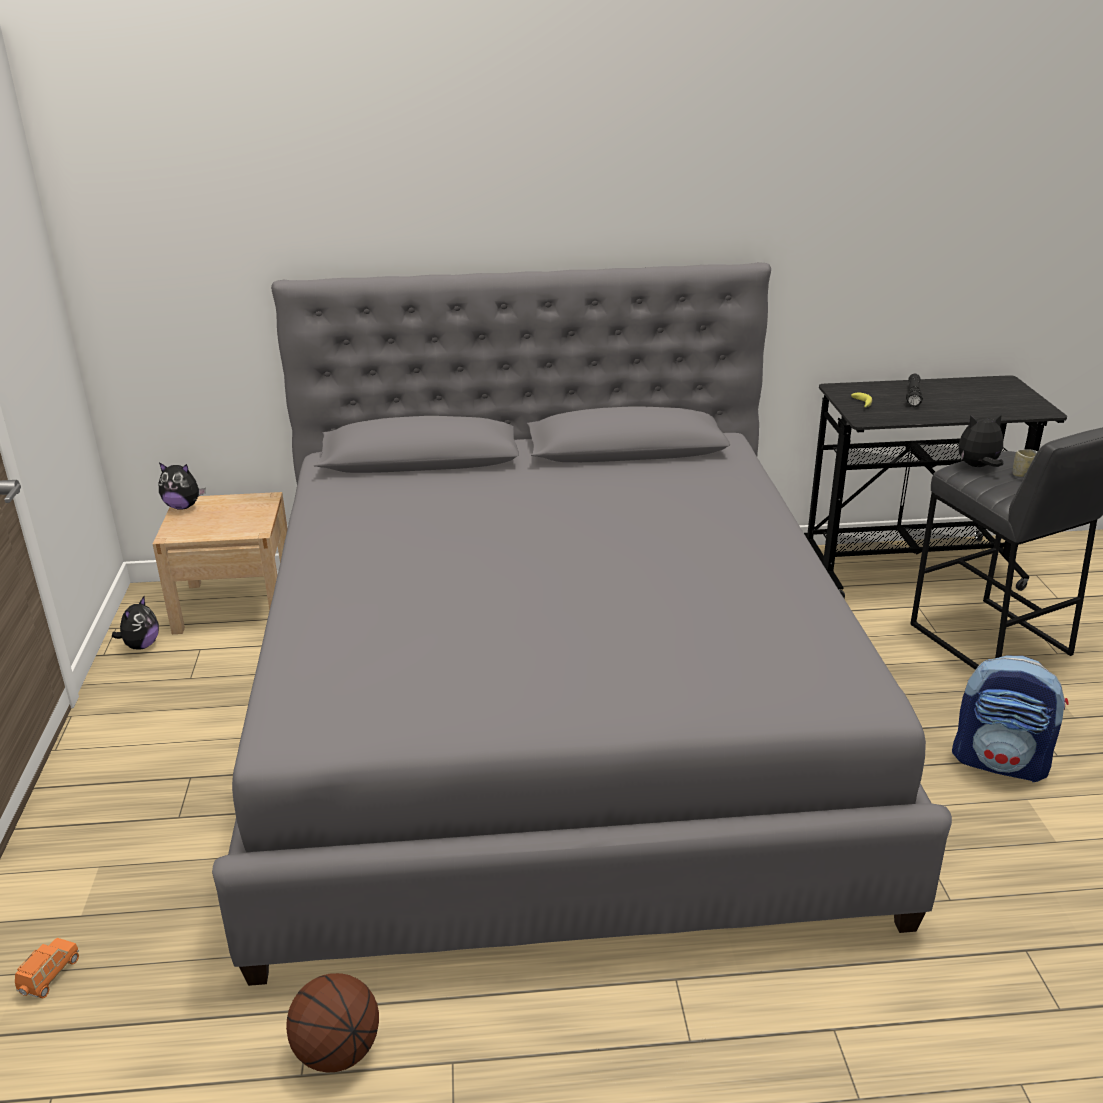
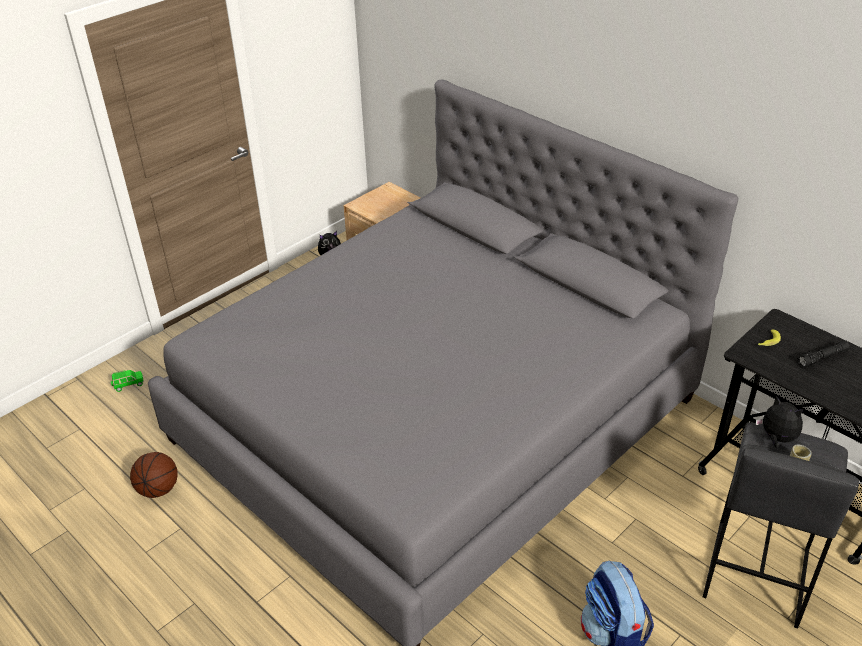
camera: 50 degrees right, 10 degrees up
(49, 976) = (128, 385): orange toy car -> green toy car
(183, 506) = (384, 190): plush toy -> none

